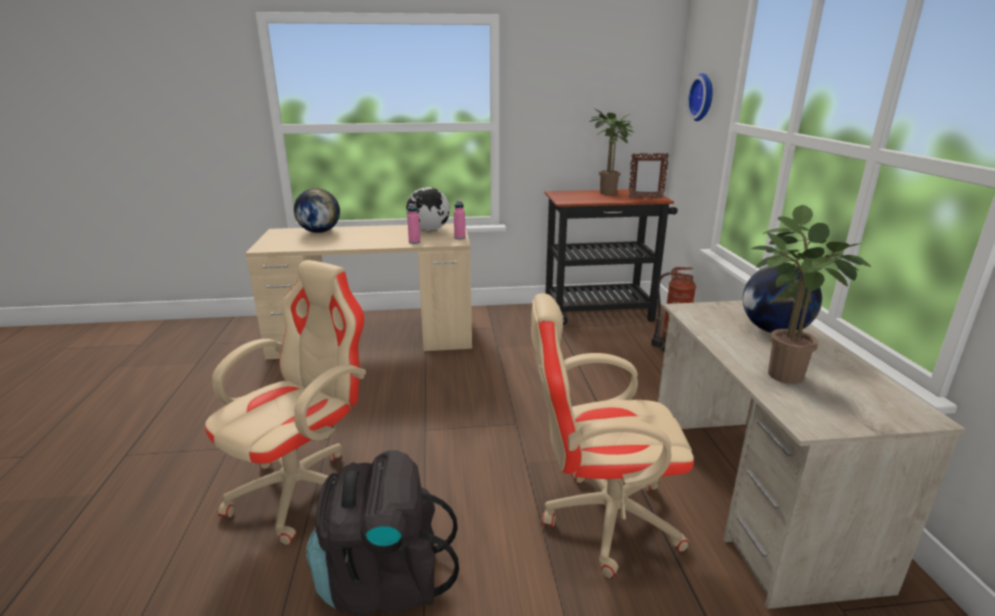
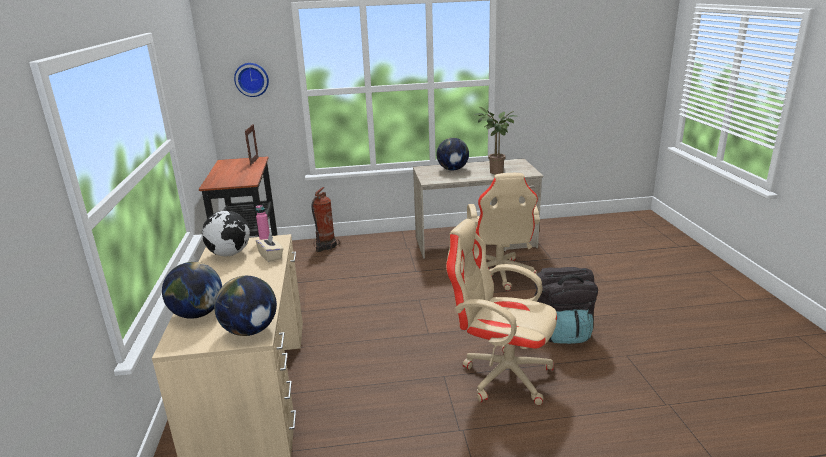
camera: 90 degrees left, 0 degrees up
(275, 246) = (250, 330): none -> globe
(414, 242) = (271, 256): pink bottle -> beige tissue box
(608, 193) = (228, 170): potted plant -> none

